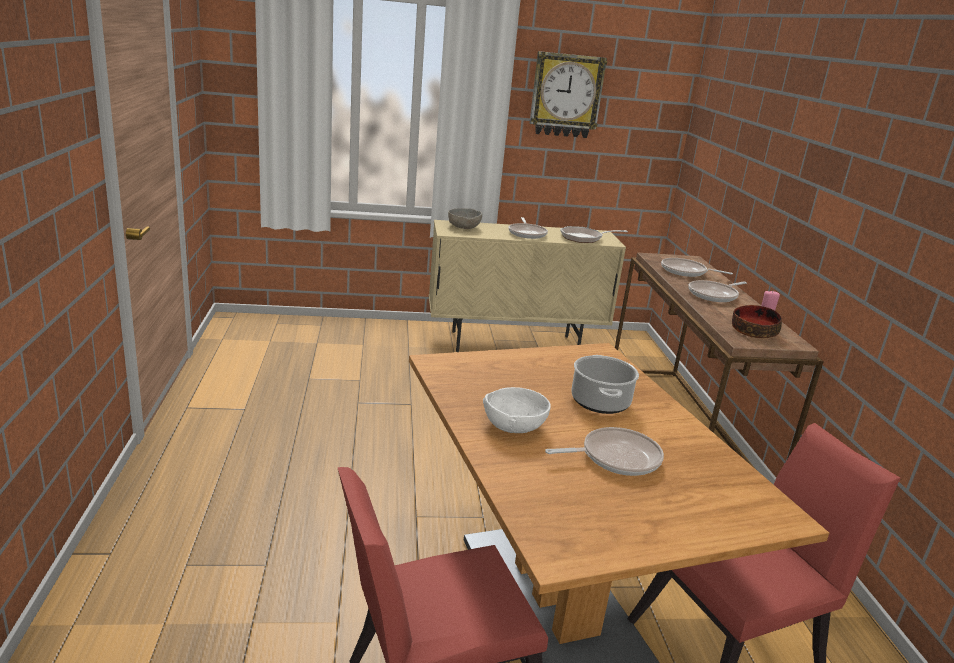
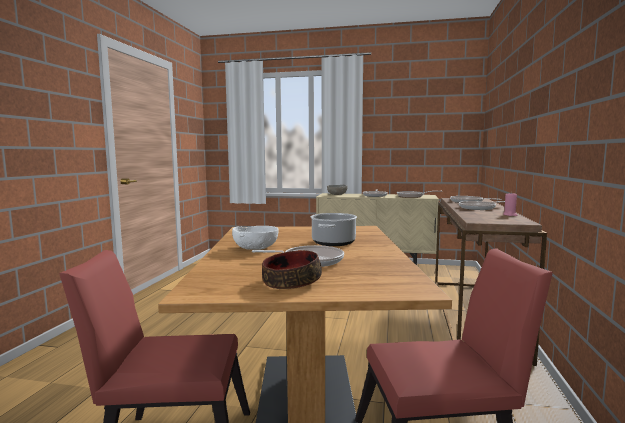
camera: 20 degrees right, 15 degrees down
(566, 95) = (398, 115): wall clock -> none
(753, 331) = (492, 218): bowl -> bowl (291, 282)

